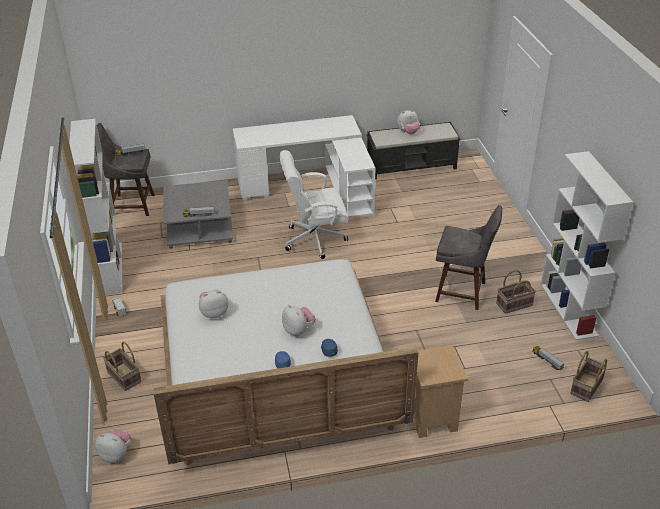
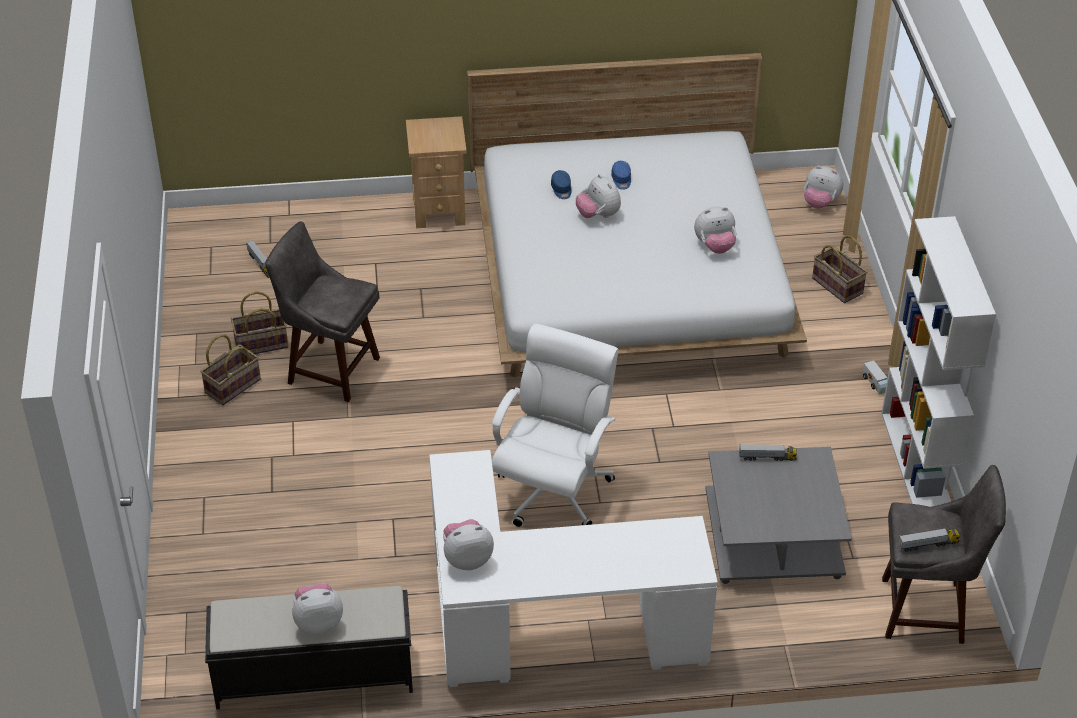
camera: 175 degrees left, 5 degrees up
(315, 239) = (554, 491): white office chair -> white office chair turned 60 degrees counterclockwise
(345, 128) = (467, 559): none -> plush toy
(569, 310) = (184, 329): white bookcase -> none
(586, 387) = (229, 230): basket -> basket (232, 385)

